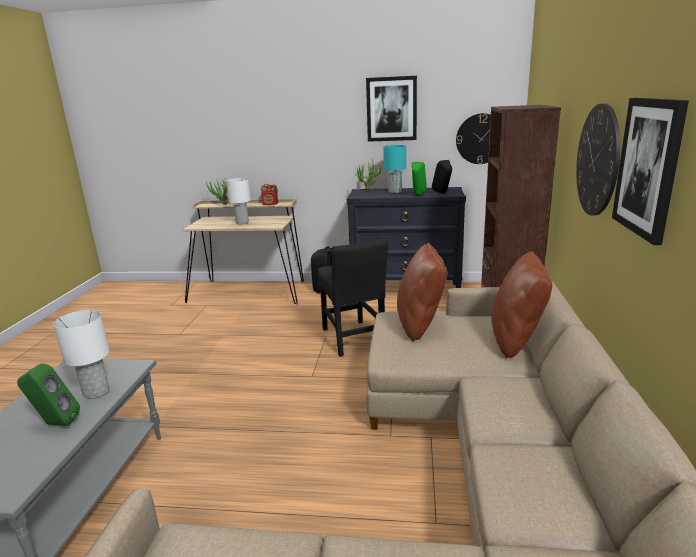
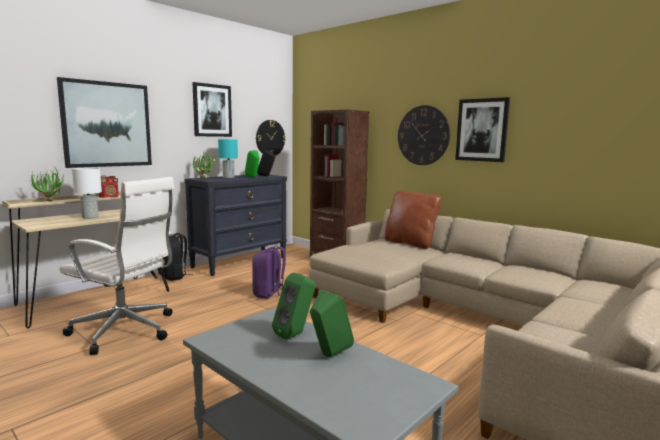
camera: 55 degrees left, 10 degrees down
(96, 392) = (296, 334): white table lamp -> green speaker
(211, 329) = (126, 331): none -> white office chair
(276, 134) = (107, 124): none -> picture
(353, 339) = (269, 294): black chair -> purple backpack
(420, 324) = (355, 251): brown pillow -> none

